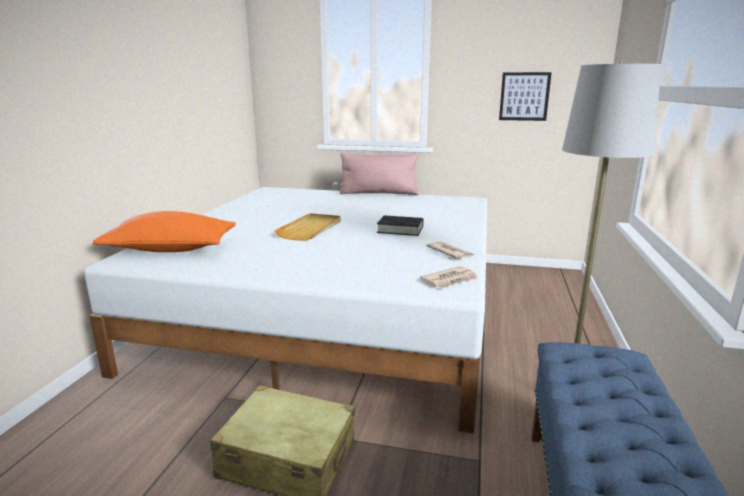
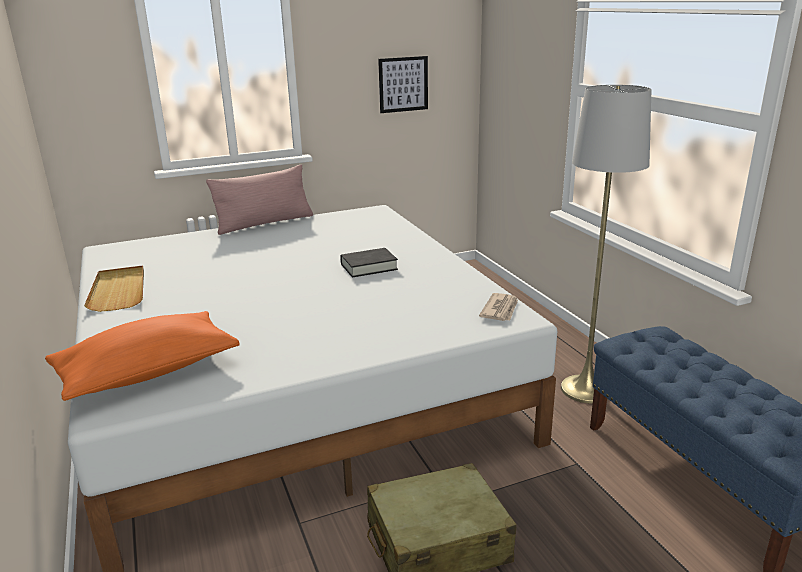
camera: 35 degrees left, 5 degrees up
(310, 229) = (273, 293): beige tray -> beige tray (119, 291)
(450, 252) = (455, 280): newspaper -> none

